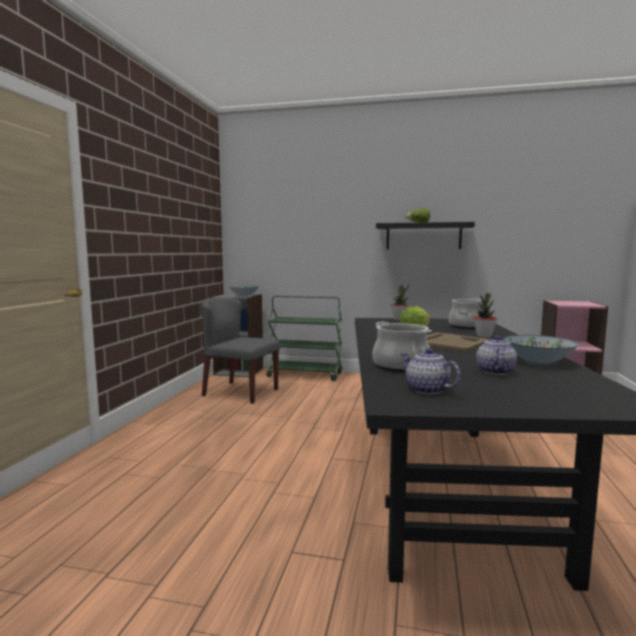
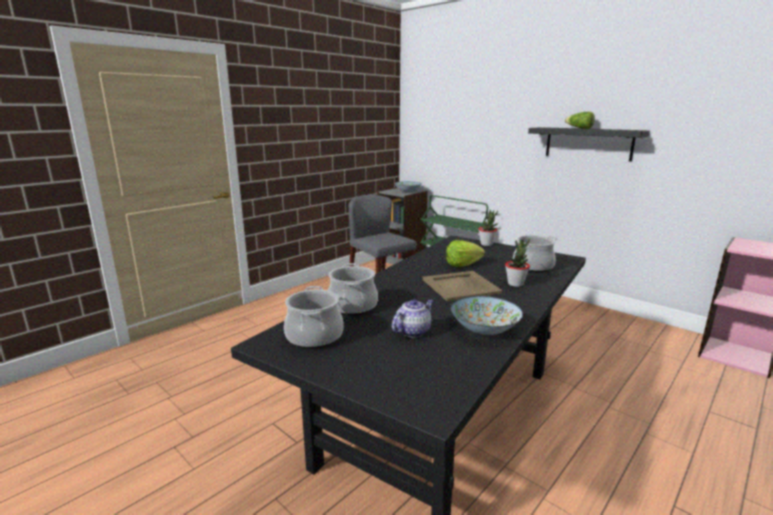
camera: 30 degrees right, 10 degrees up
(426, 389) = (314, 336): teapot -> cooking pot

